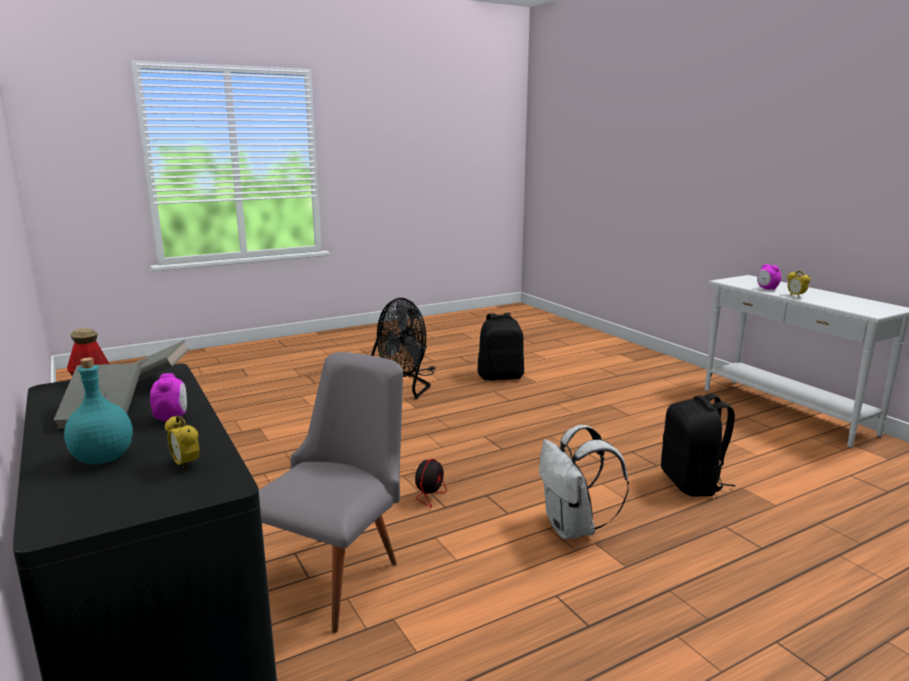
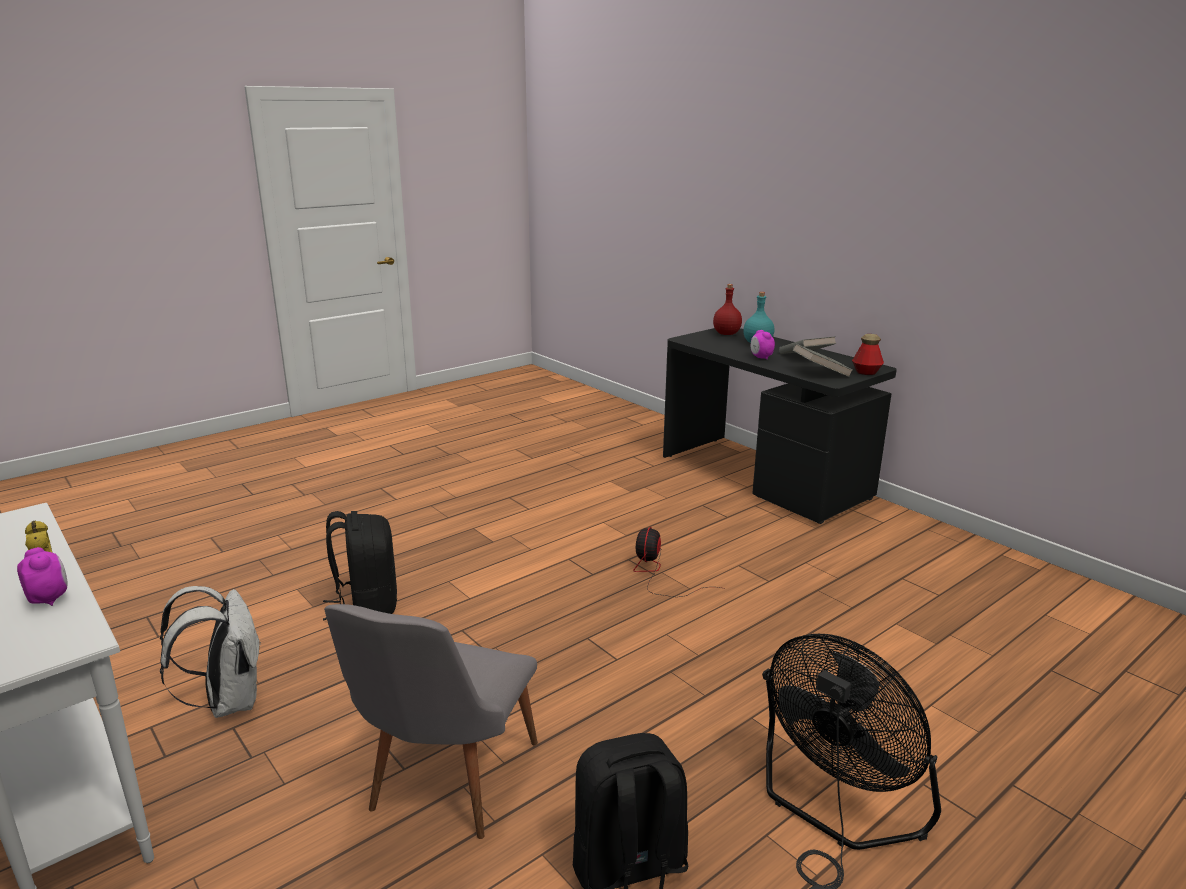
camera: 170 degrees right, 5 degrees up
(100, 502) = (726, 334): none -> red bottle
(185, 465) = (713, 343): alarm clock -> none
(336, 572) = (685, 508): grey chair -> grey chair (444, 786)
(573, 528) = (509, 550): white backpack -> white backpack (228, 701)

